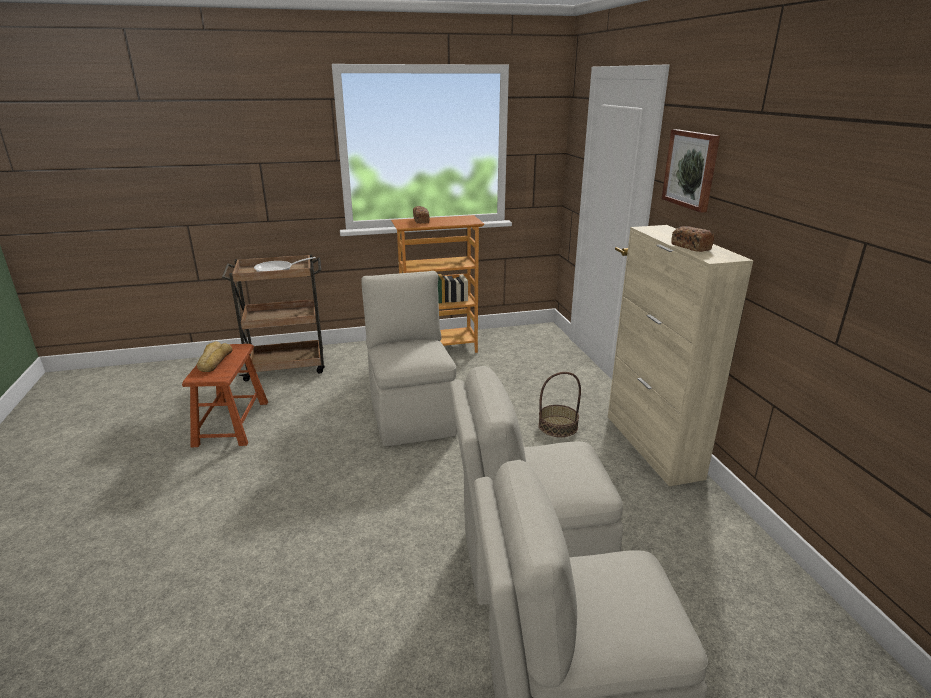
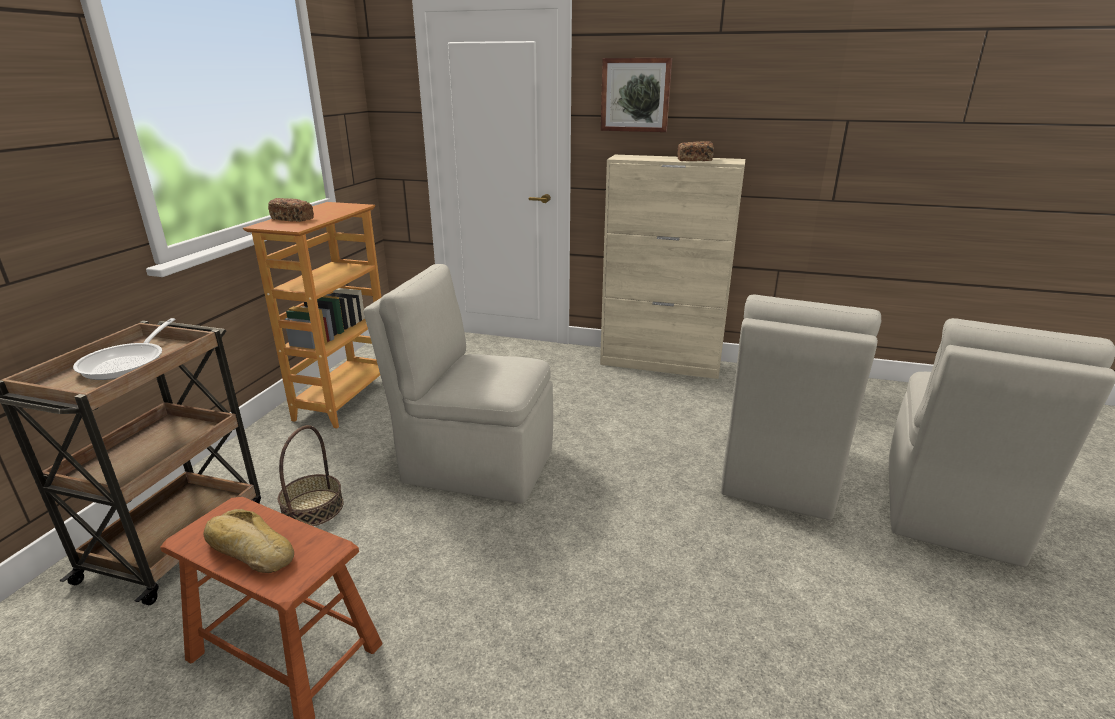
camera: 60 degrees left, 0 degrees up
(558, 426) = (591, 390): basket -> basket (312, 508)

